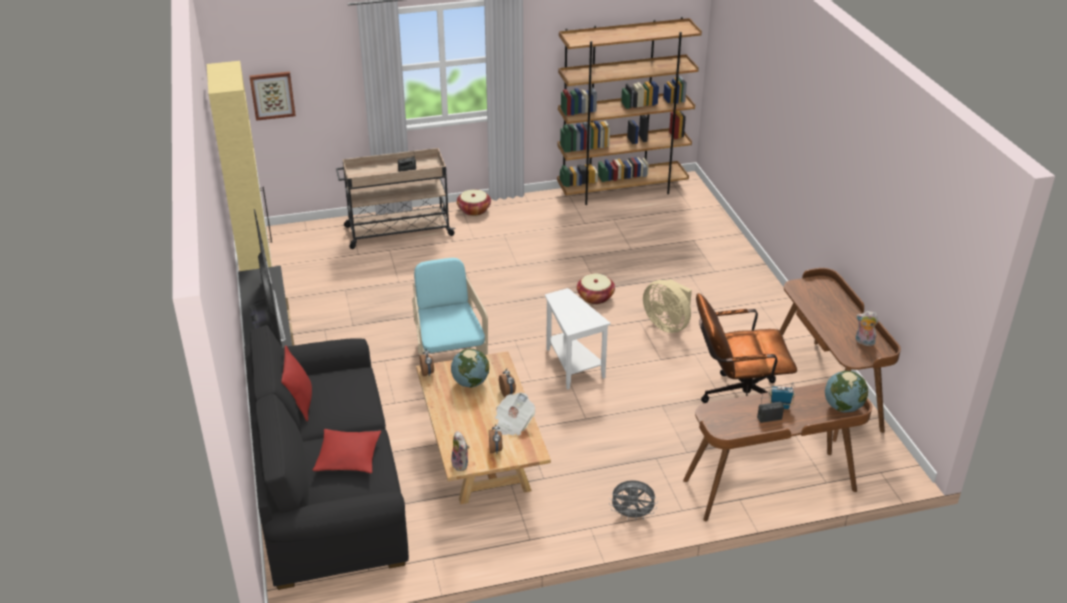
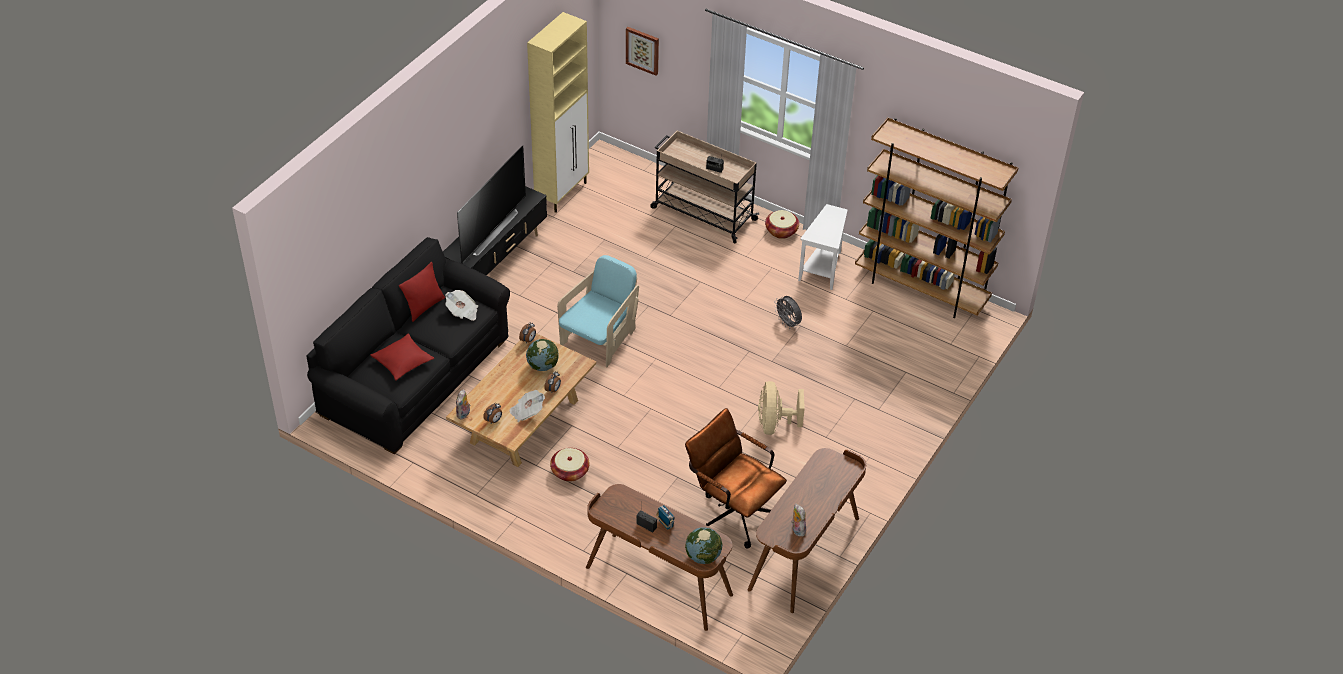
camera: 45 degrees right, 10 degrees up
(344, 384) = (462, 312): none -> newspaper
(572, 367) = (663, 406): white side table -> white side table (822, 269)
(595, 297) = (758, 365): basket -> basket (570, 471)
(632, 515) = (550, 529): grey fan -> grey fan (788, 323)

